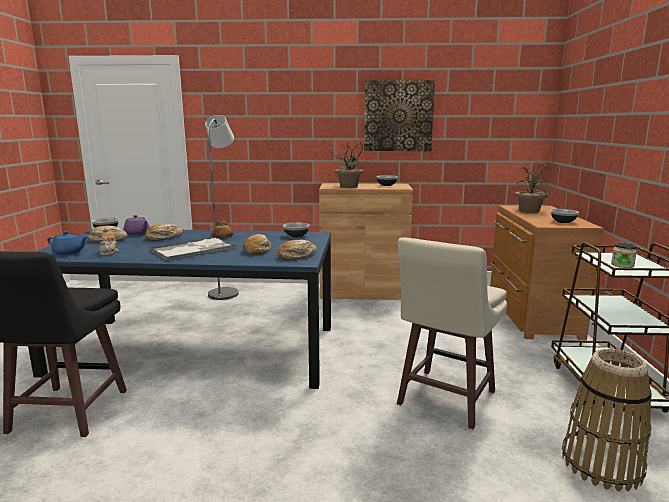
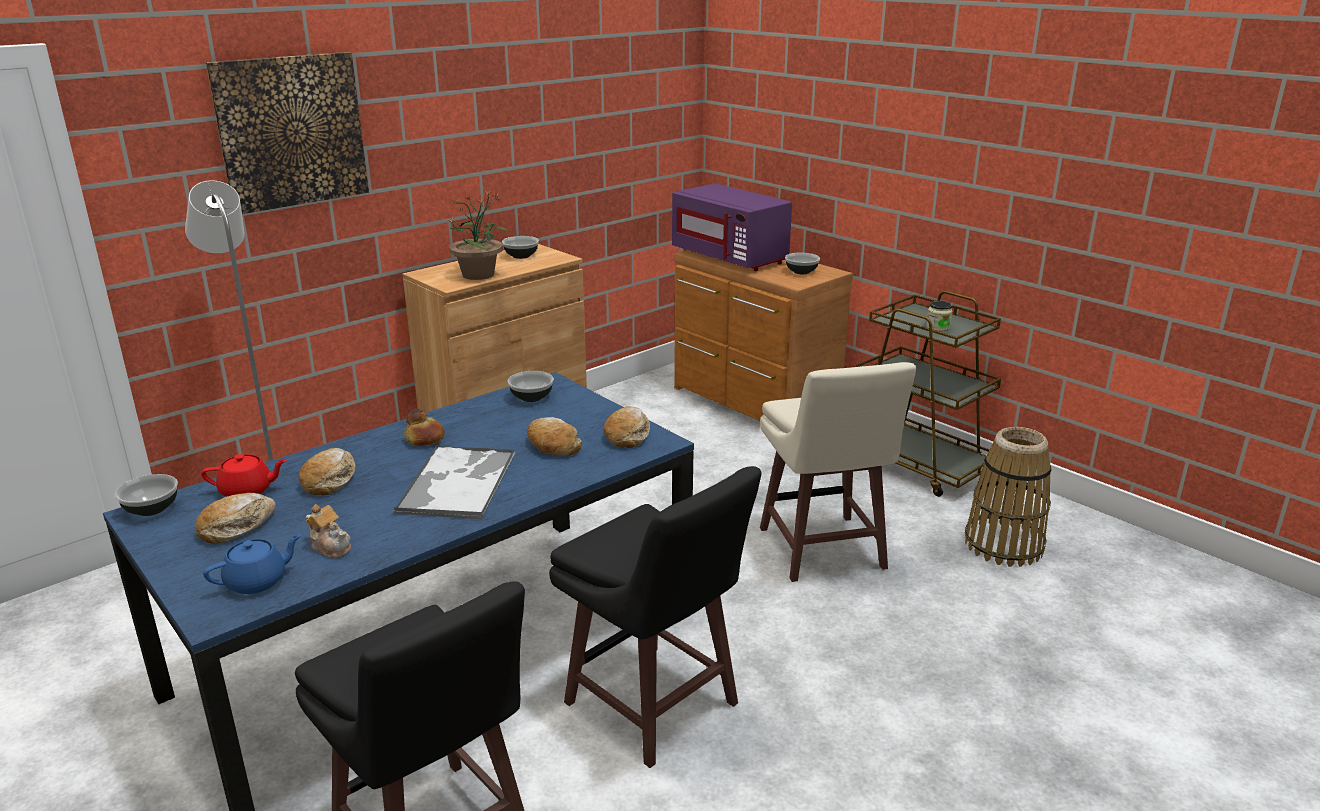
camera: 45 degrees left, 10 degrees up
(137, 233) = (247, 491): purple teapot -> red teapot
(225, 417) = (654, 707): none -> black stool
(398, 116) = (508, 129): picture -> picture (291, 131)
(529, 211) = (730, 257): potted plant -> purple microwave

